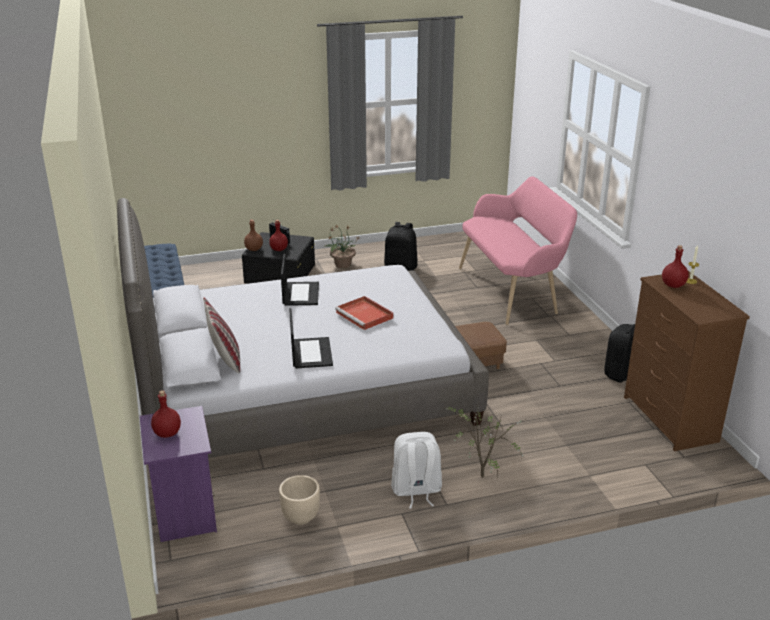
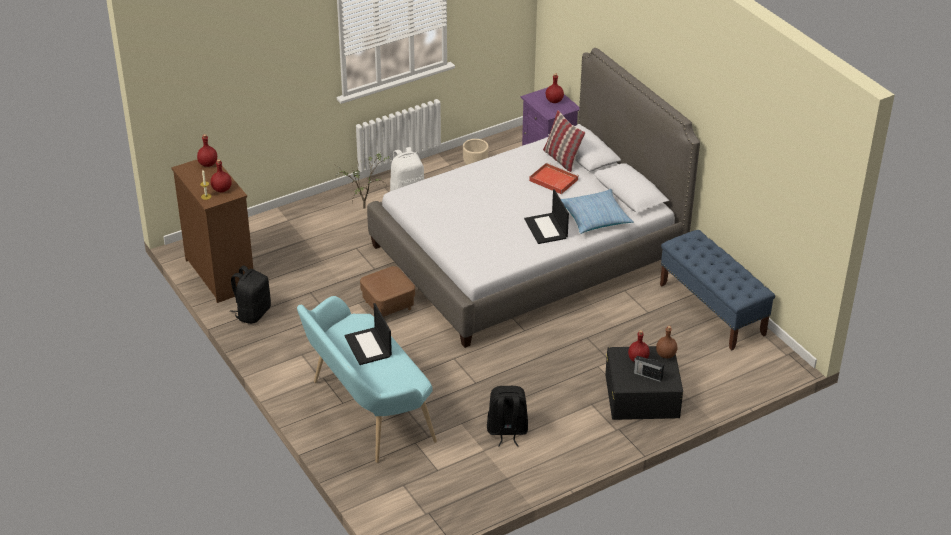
camera: 165 degrees right, 10 degrees up
(241, 297) = (595, 217): none -> pillow
(310, 353) = (502, 172): laptop -> laptop (368, 346)
(342, 265) = (578, 423): potted plant -> none
(365, 315) = (477, 211): red tray -> red tray (552, 180)
(512, 290) = (366, 412): pink bench -> turquoise bench
(700, 313) = (207, 164): none -> red bottle

